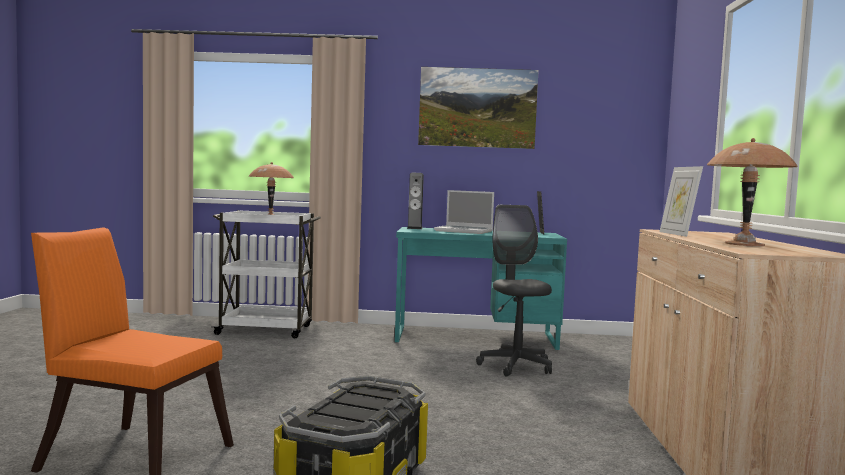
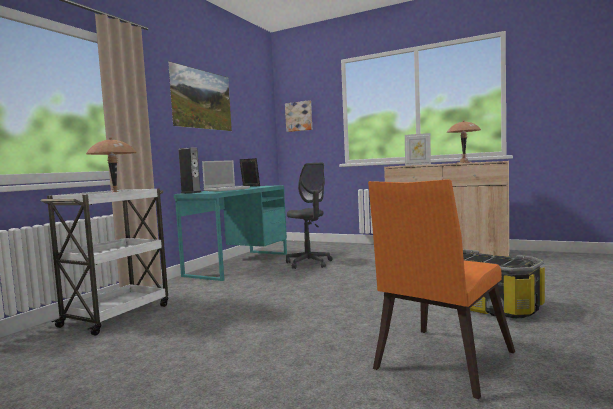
camera: 65 degrees left, 0 degrees up
(515, 366) = (309, 263): grey office chair -> grey office chair turned 135 degrees counterclockwise
(683, 121) = (299, 116): none -> picture

